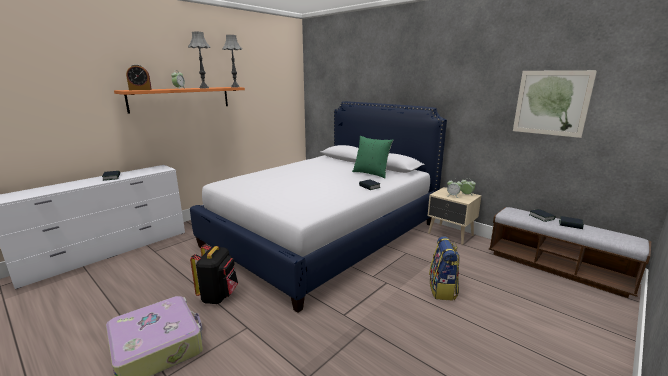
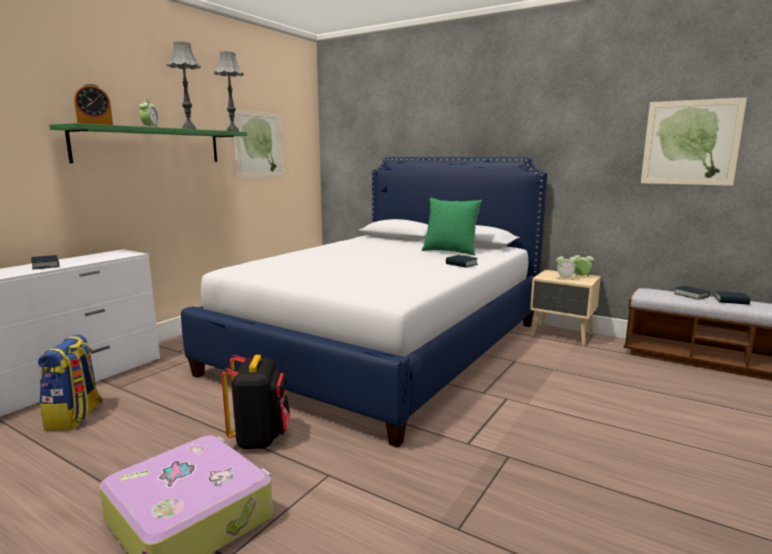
camera: 10 degrees left, 5 degrees down
(181, 99) = (150, 145): orange shelf -> green shelf
(258, 93) = (259, 144): none -> picture
(443, 290) = (588, 400): backpack -> backpack (75, 417)

